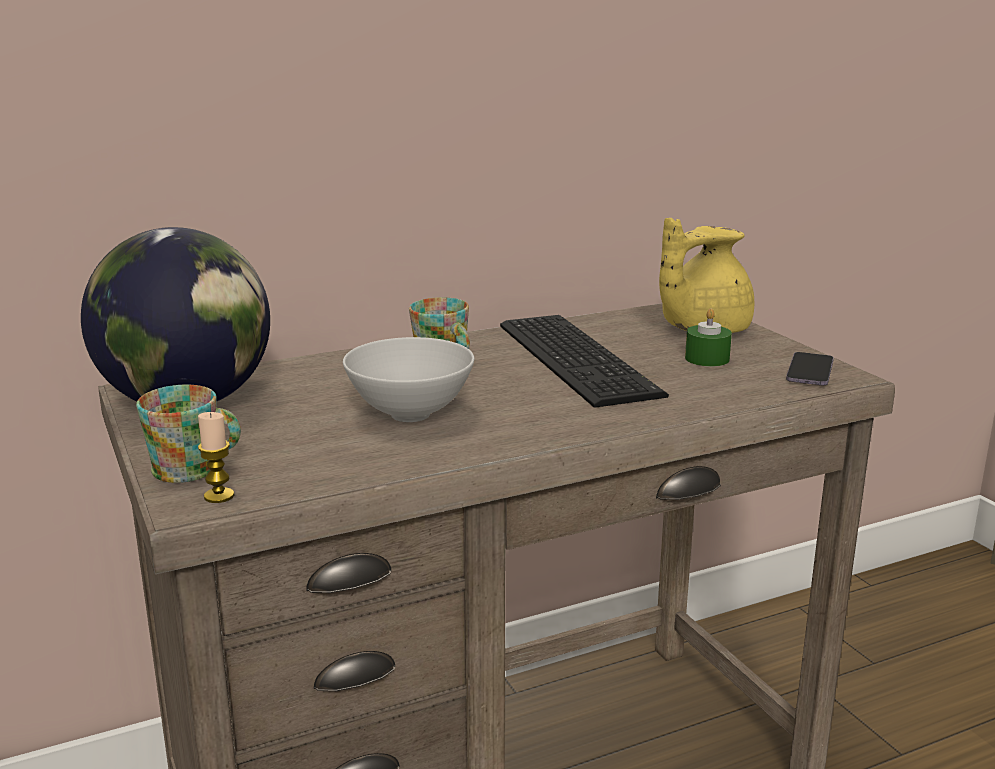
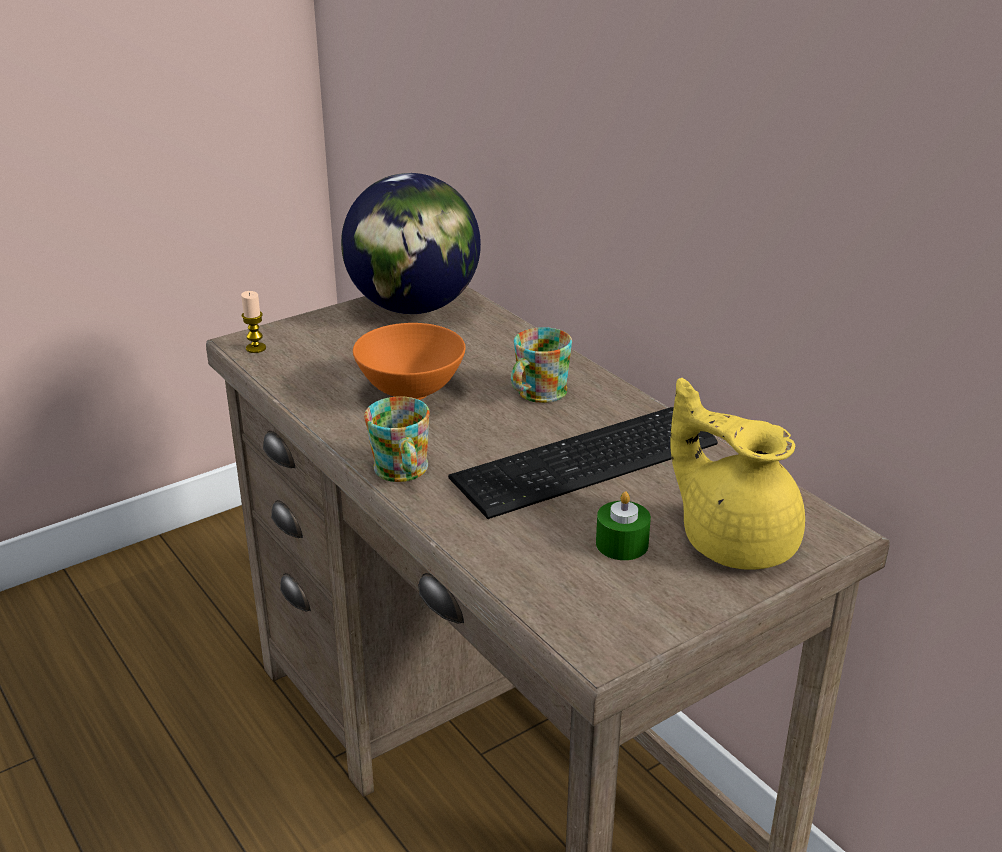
camera: 80 degrees right, 10 degrees up
(195, 469) = (298, 333): mug -> mug (401, 472)
(411, 415) = (410, 393): white bowl -> orange bowl
(809, 372) = (606, 621): phone -> none

